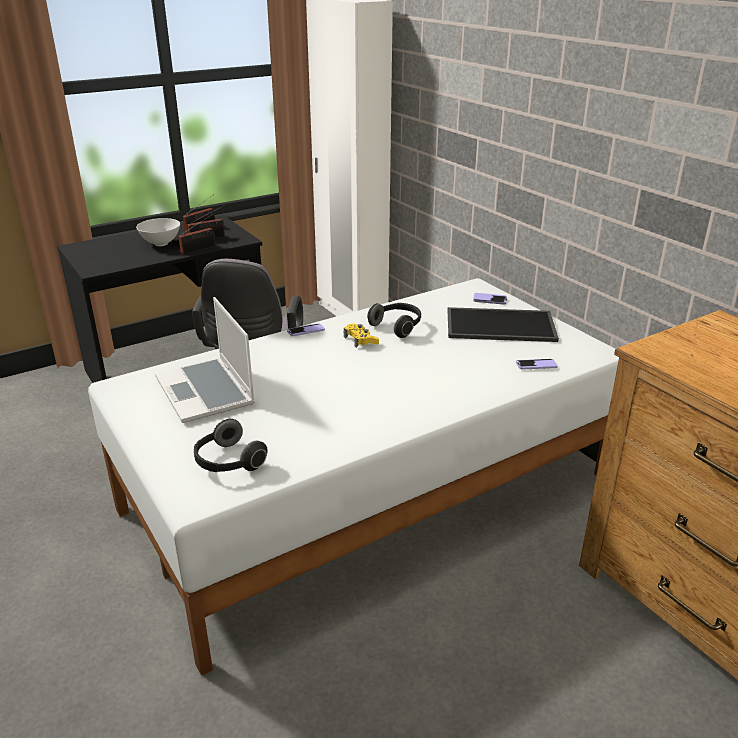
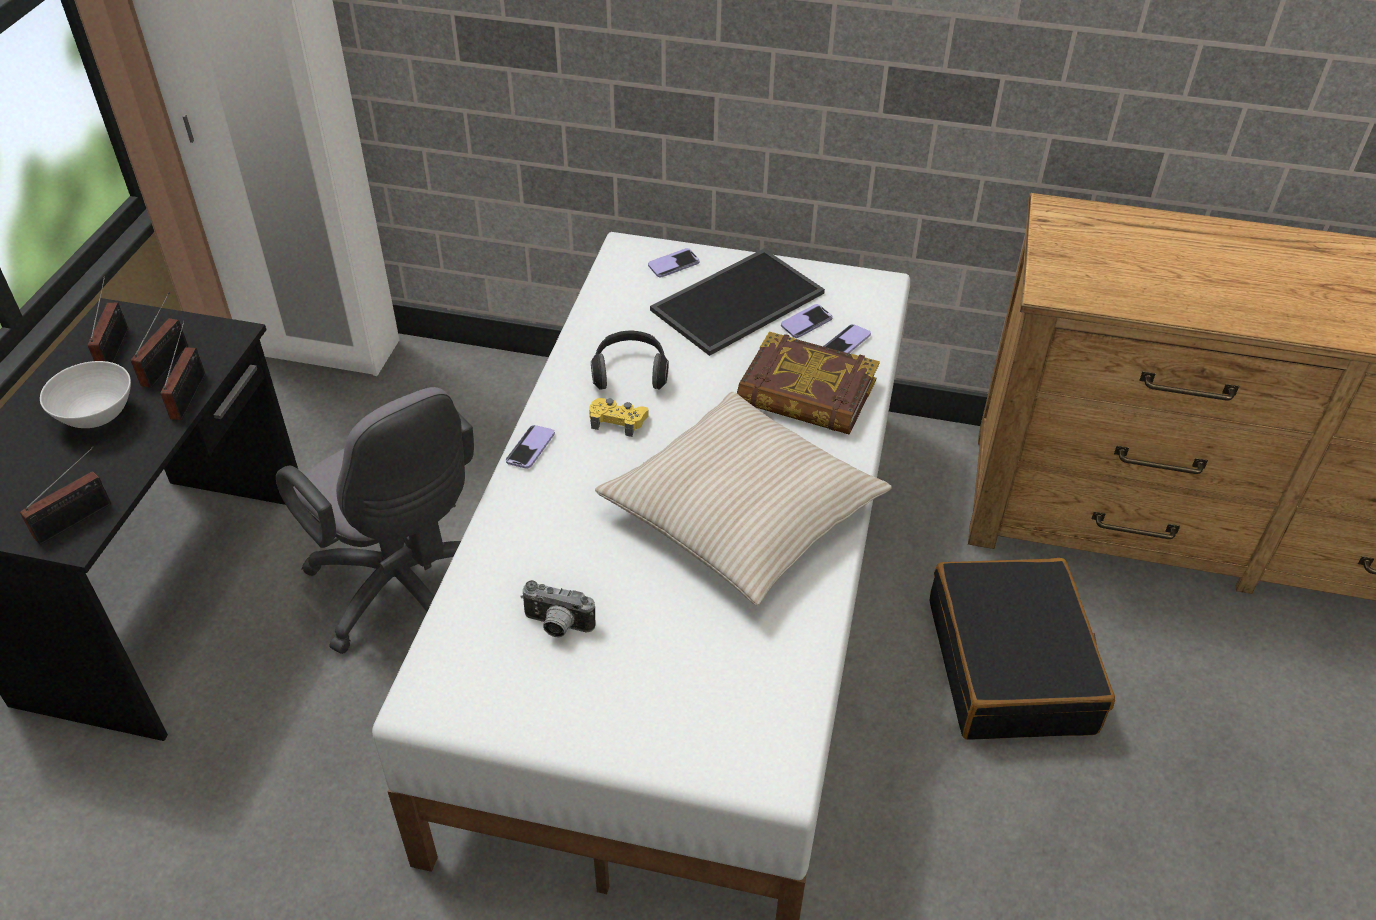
camera: 45 degrees left, 15 degrees up
(104, 266) = (78, 519): none -> radio
(206, 392) = (557, 626): laptop -> camera
(228, 462) = (735, 700): headphones -> none
(359, 399) = (741, 512): none -> beige pillow
(476, 374) = (806, 393): none -> book
(521, 643) = (1011, 666): none -> black suitcase
(526, 348) = (806, 322): none -> phone

